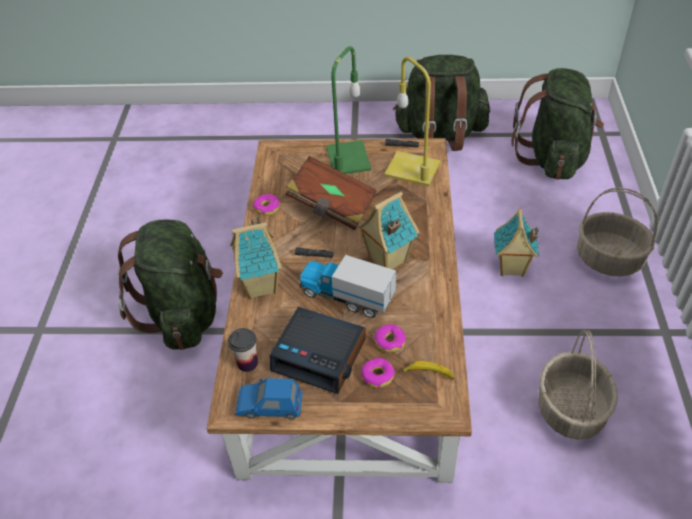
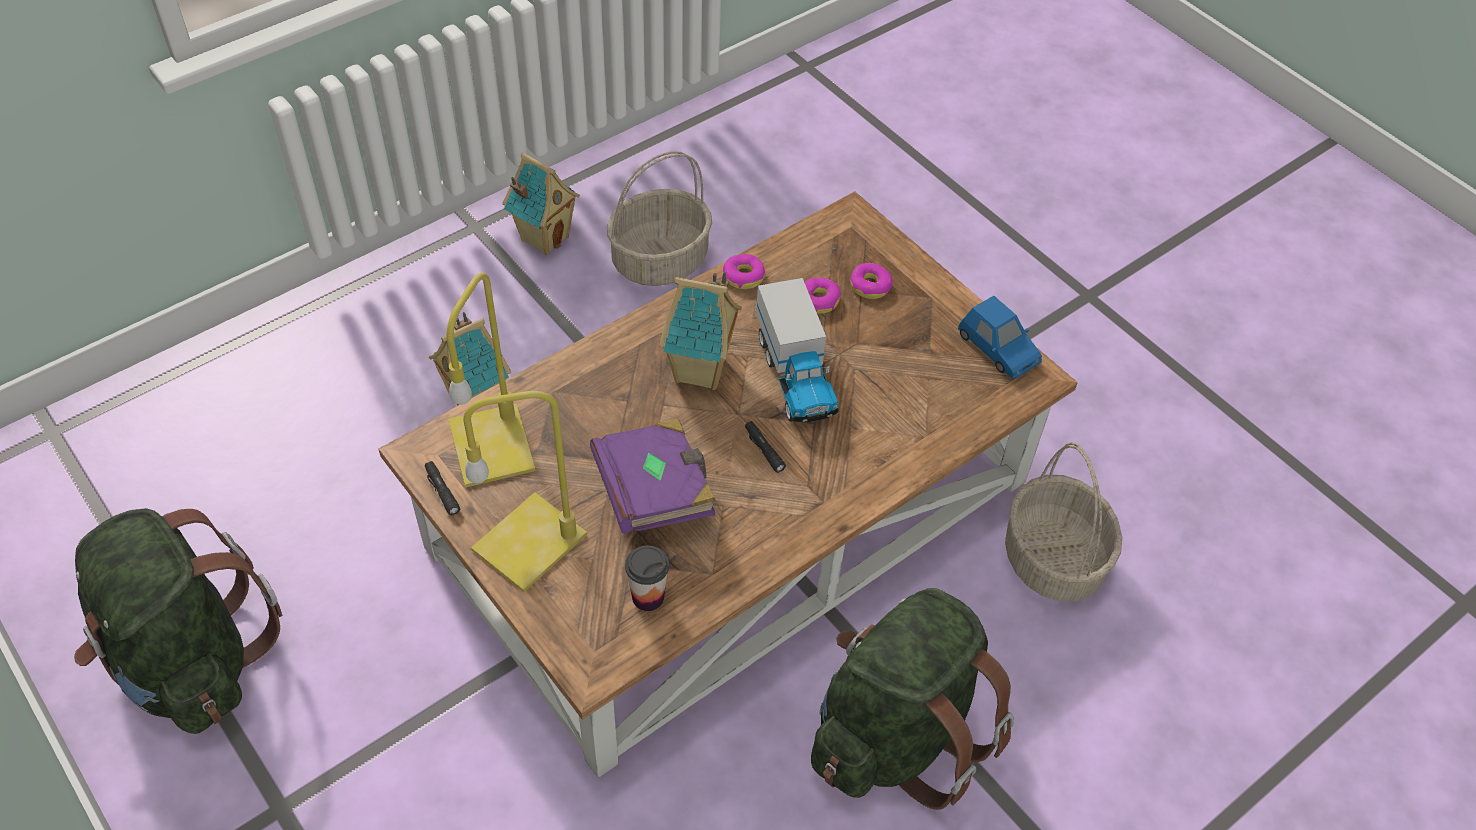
camera: 135 degrees left, 5 degrees up
(247, 363) = (976, 403): cup -> cup (648, 597)
(262, 286) = (865, 469): toy house -> toy house (544, 238)
(267, 208) = (729, 570): donut -> donut (743, 276)
(320, 355) = (897, 347): alarm clock -> none
(332, 206) = (655, 492): brown book -> purple book
(349, 159) = (530, 540): green table lamp -> yellow table lamp
(429, 374) = (825, 249): banana -> none
(553, 157) = (166, 466): green backpack -> none
(609, 259) = (379, 314): basket -> basket (1051, 558)

